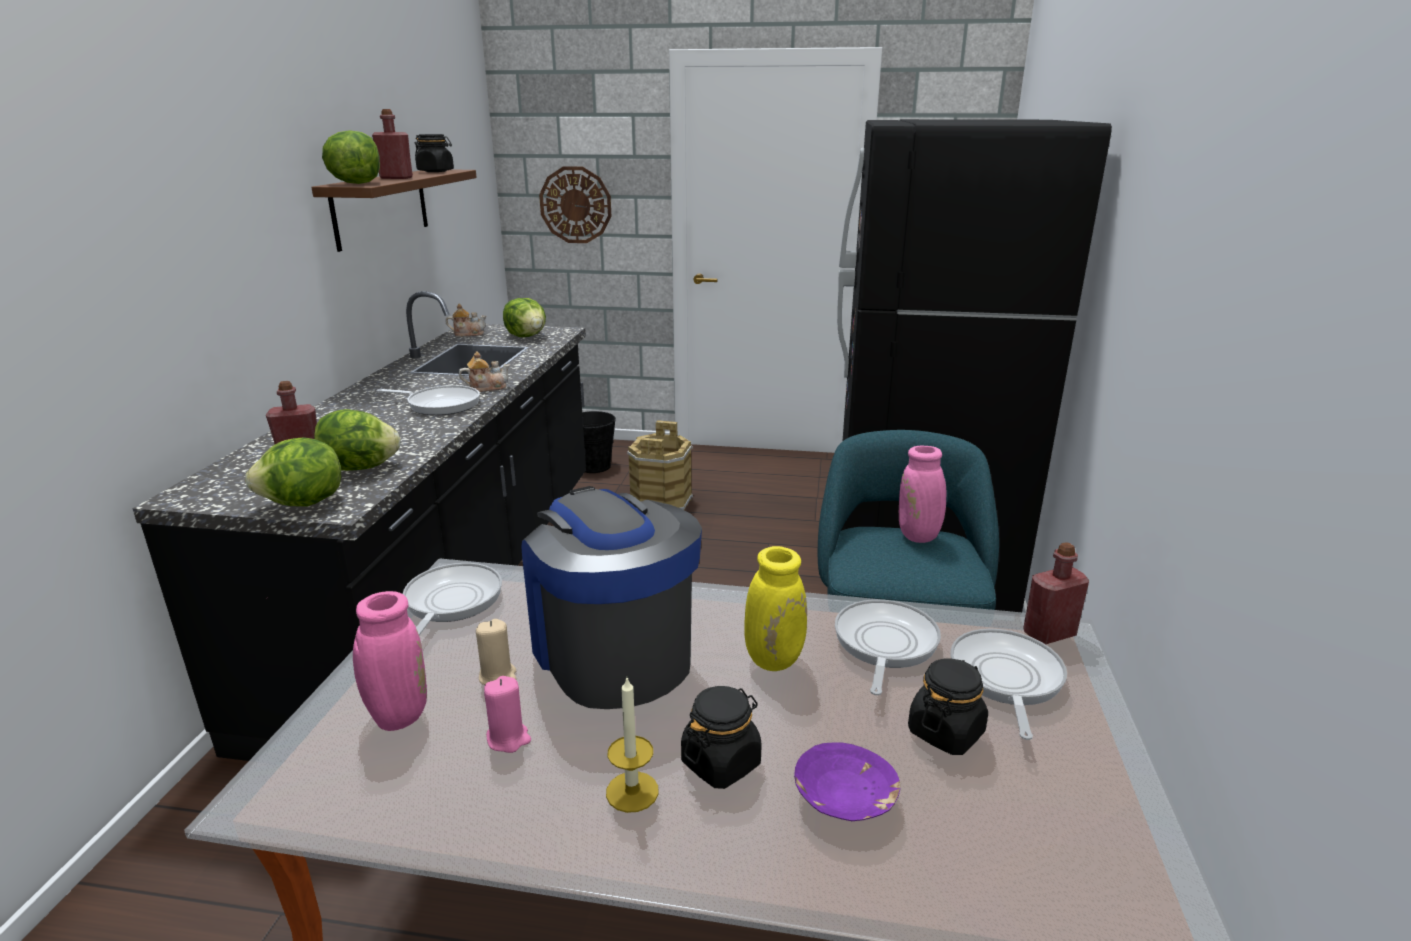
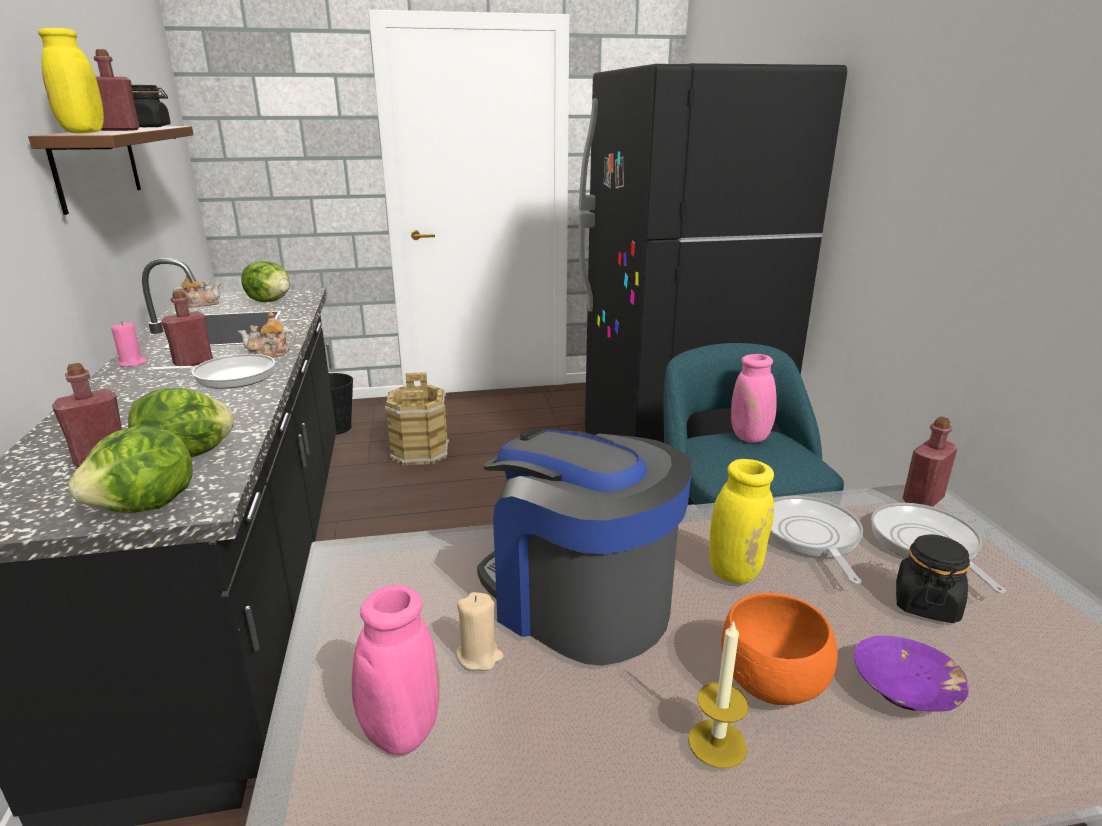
camera: 20 degrees left, 0 degrees up
(356, 183) = (83, 133): lettuce -> yellow vase
(422, 388) = (193, 362): none -> red bottle
(450, 602) = (364, 587): frying pan -> none
(486, 387) = (269, 354): teapot -> teapot turned 150 degrees counterclockwise
(508, 738) = (545, 723): pink candle -> pink candle (132, 363)
(575, 205) = (281, 168): wall clock -> none
(721, 763) = (773, 687): black jar -> orange bowl

